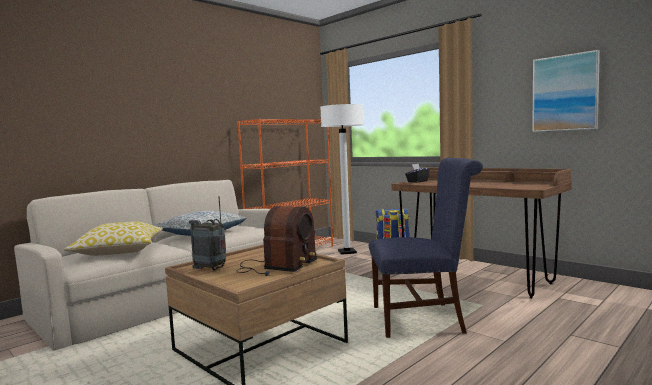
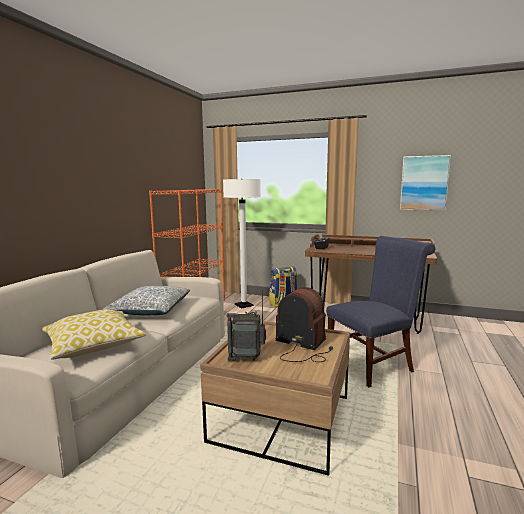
camera: 25 degrees left, 5 degrees up
(276, 266) = (303, 347): radio -> radio turned 60 degrees counterclockwise

